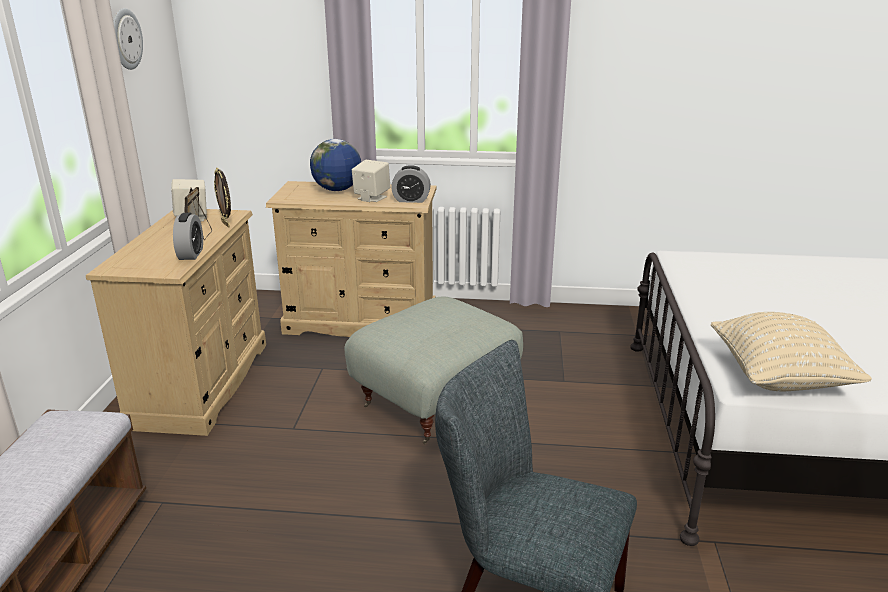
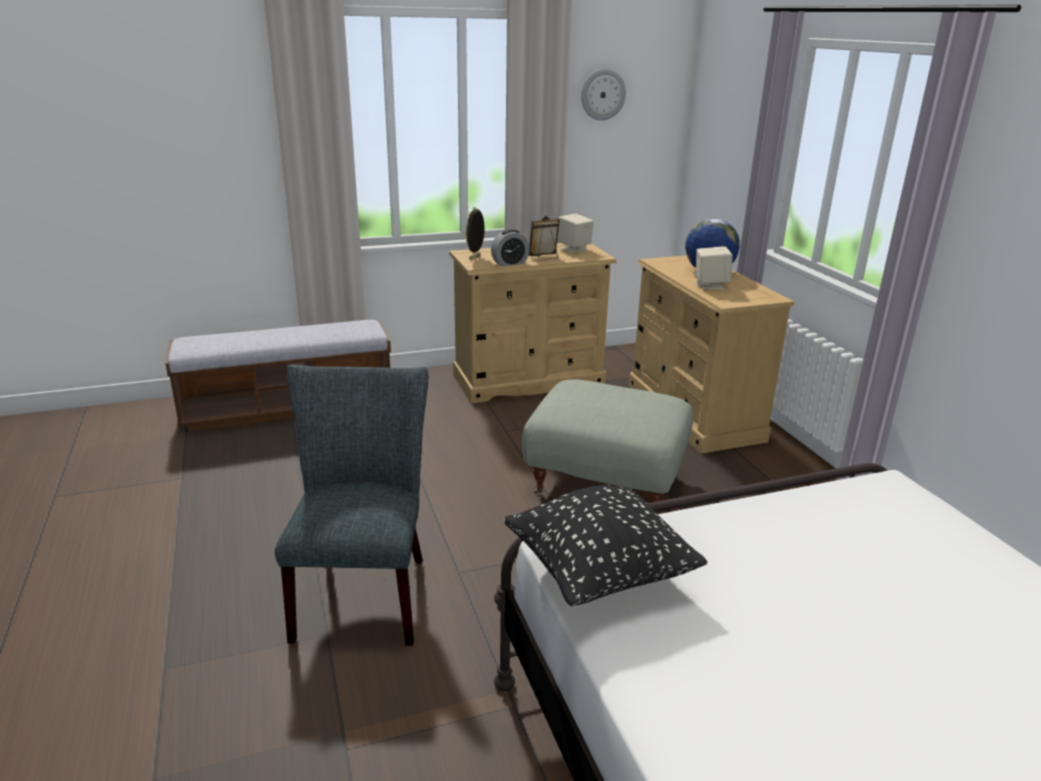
camera: 65 degrees right, 0 degrees up
(226, 224) = (576, 259): picture frame -> picture frame (475, 258)
(411, 200) = (731, 299): alarm clock -> none
(779, 378) = (599, 574): beige pillow -> black pillow

